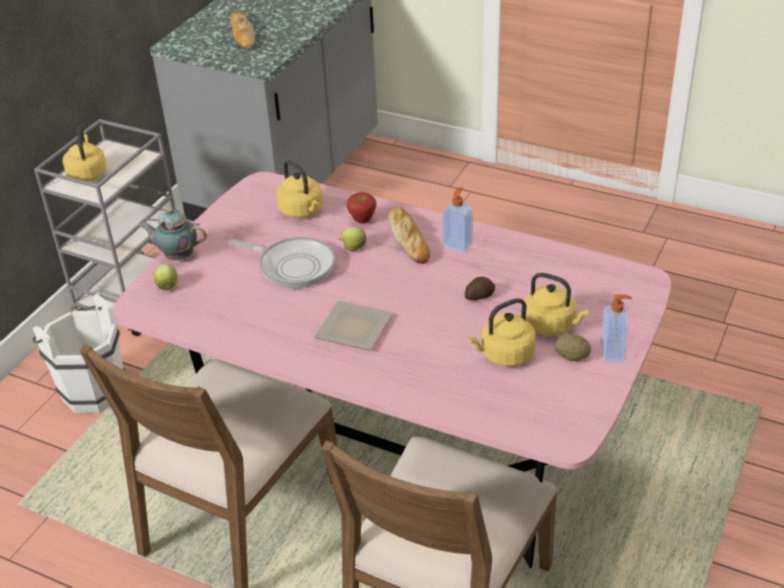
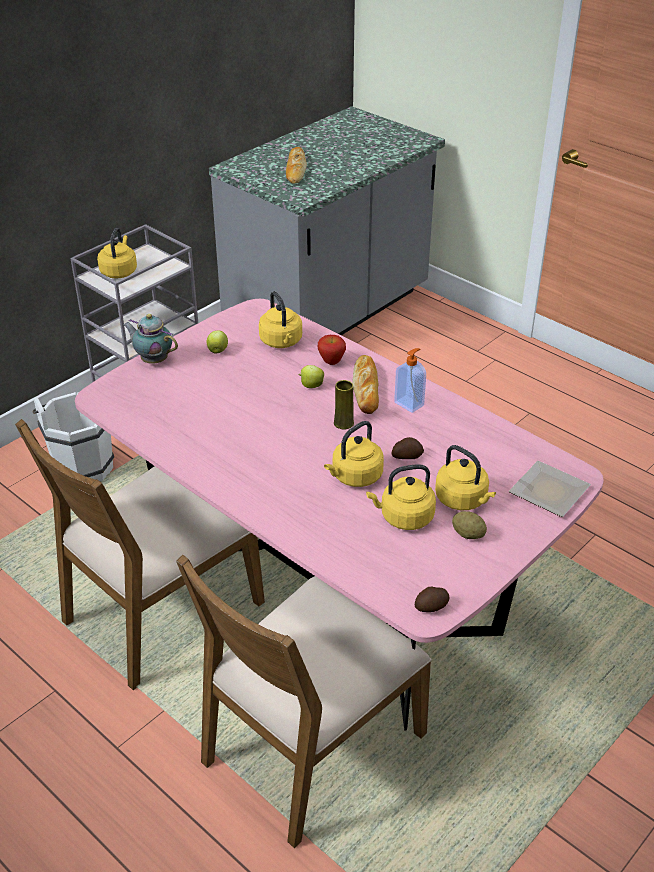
camera: 15 degrees right, 0 degrees up
(167, 286) = (132, 385): apple -> apple (218, 350)
(293, 266) = (249, 390): frying pan -> none
(350, 329) = (273, 460): plate -> plate (546, 492)
(403, 278) = (343, 423): none -> yellow vase
(439, 327) = (355, 477): none -> yellow kettle
(570, 433) = (432, 607): none -> potato
(613, 353) = (510, 540): soap dispenser -> none

